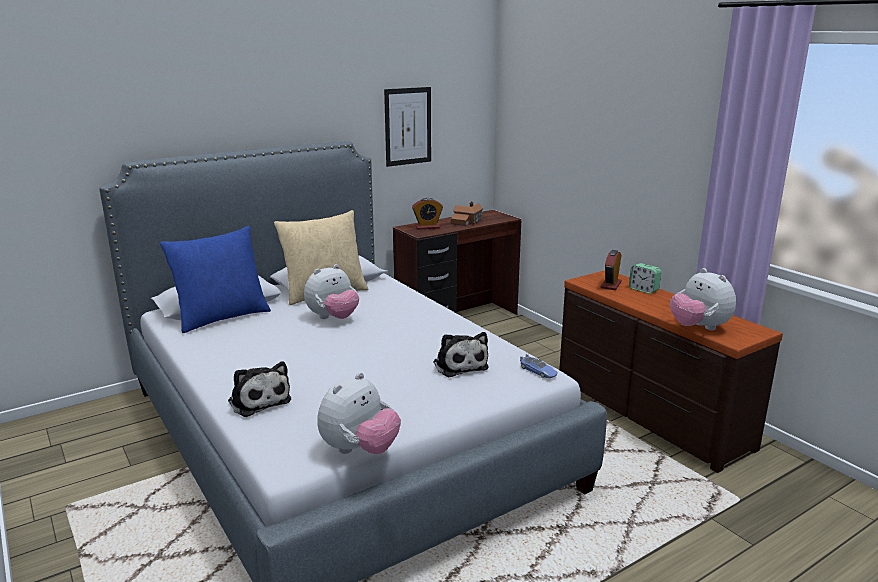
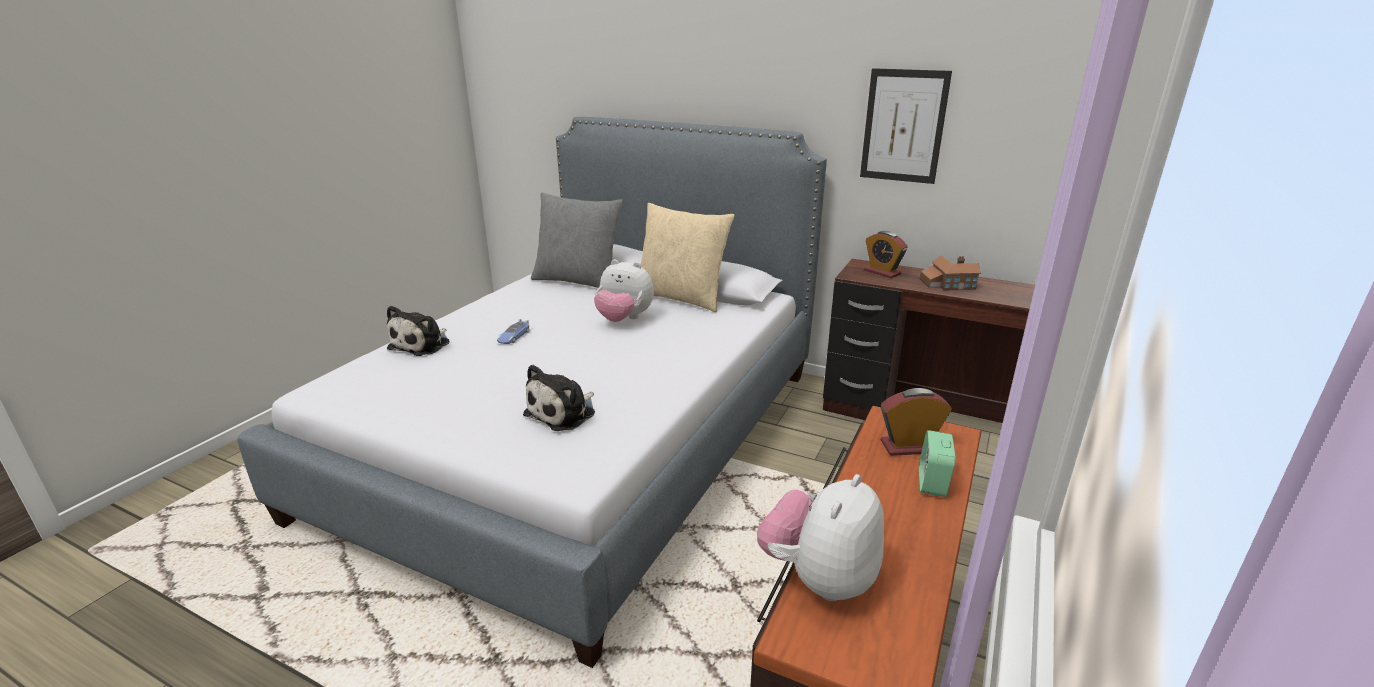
camera: 60 degrees right, 5 degrees up
(222, 317) = (578, 281): blue pillow -> grey pillow
(359, 450) = (343, 414): plush toy -> none
(538, 371) = (585, 469): toy car -> toy car (514, 336)

